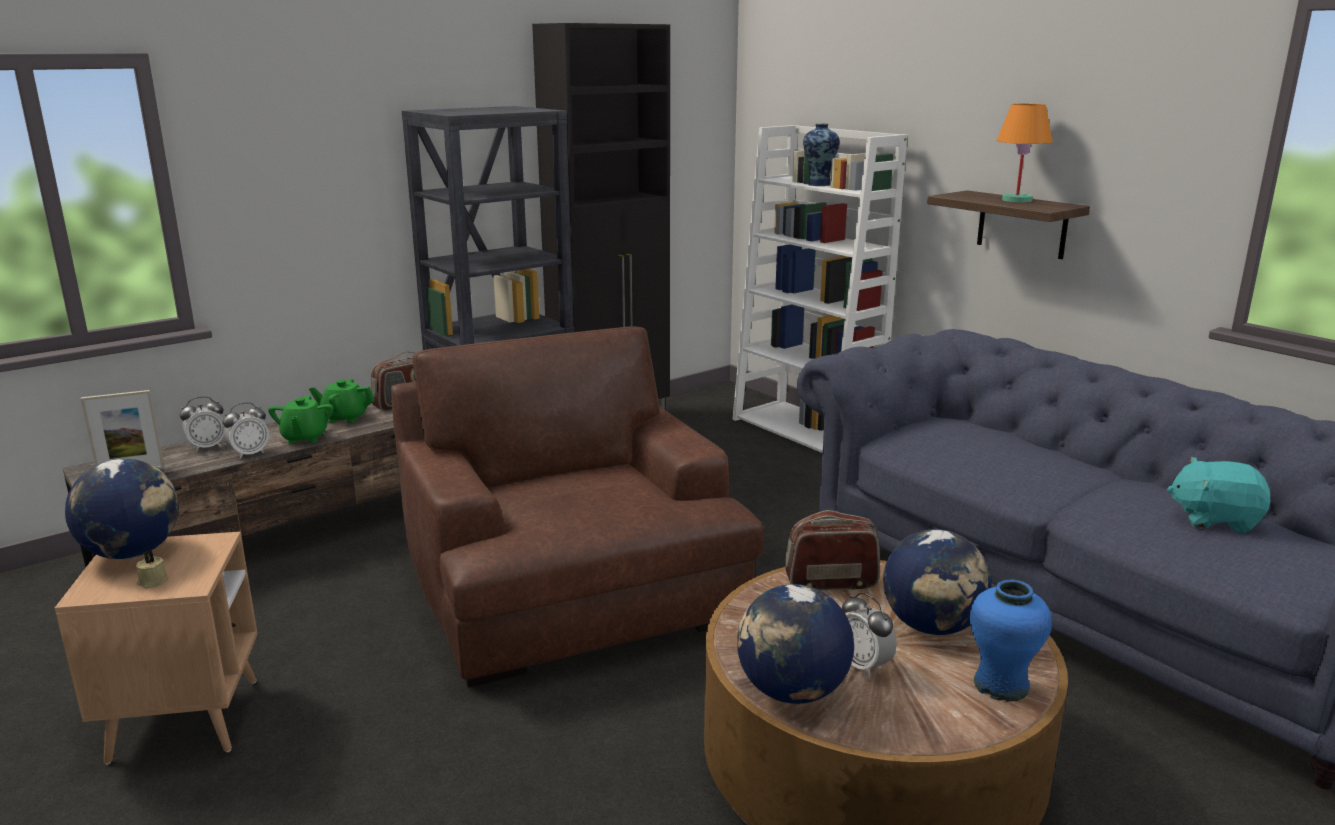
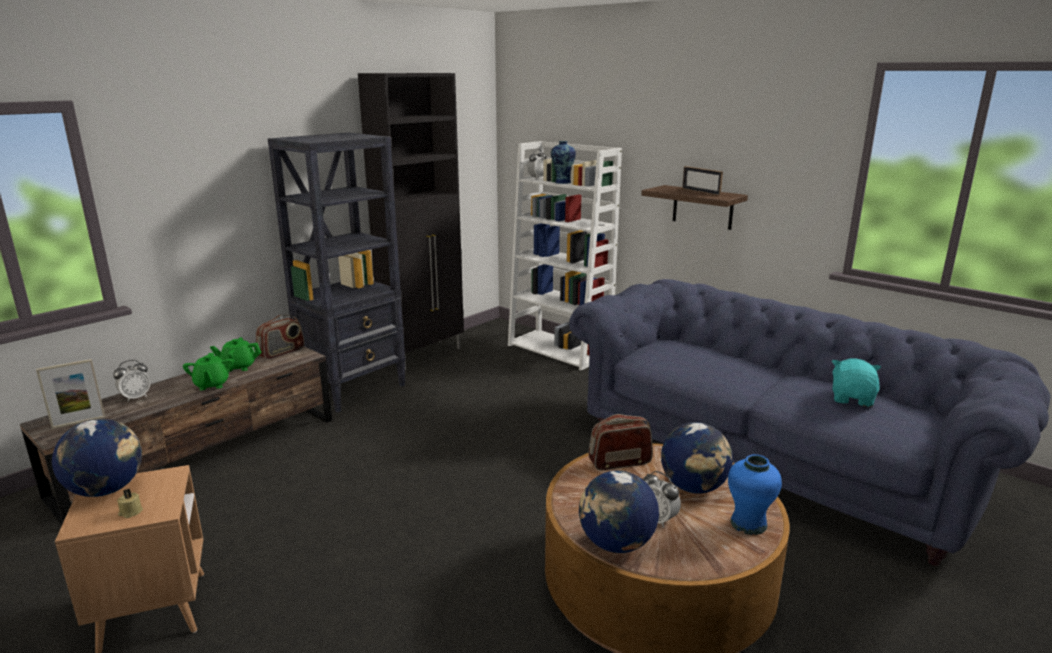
camera: 10 degrees left, 0 degrees up
(249, 454) = (171, 400): alarm clock -> alarm clock (537, 178)
(571, 585) = (423, 476): brown armchair -> none
(1017, 200) = (700, 191): orange table lamp -> picture frame
(1214, 519) = (852, 398): turquoise plush toy -> turquoise plush toy turned 105 degrees clockwise

